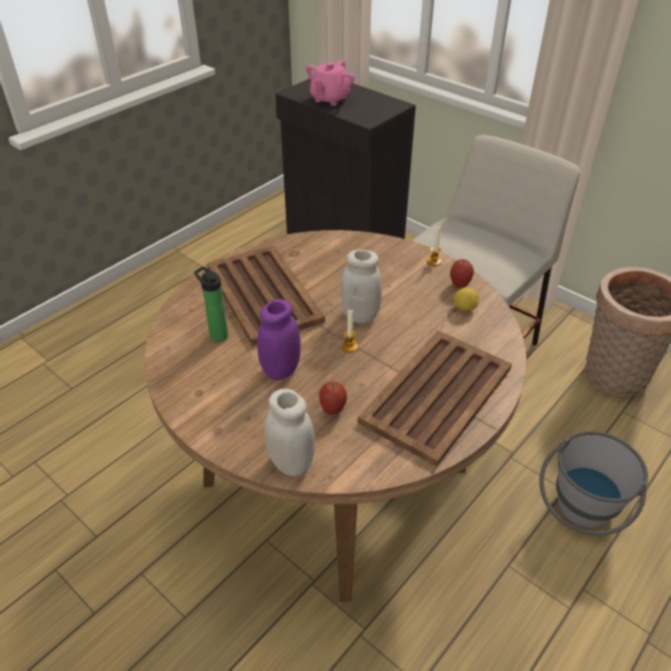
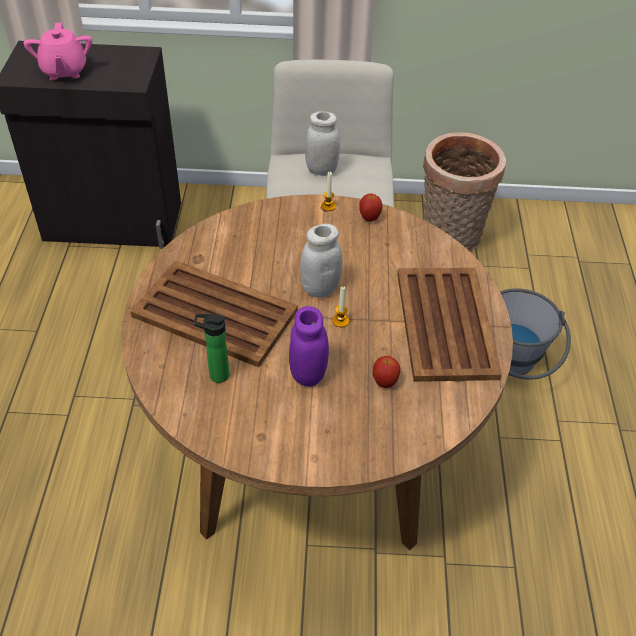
camera: 40 degrees left, 5 degrees up
(291, 462) = (399, 445): white jar -> white jar (321, 170)
(464, 308) = (393, 237): lemon -> none

